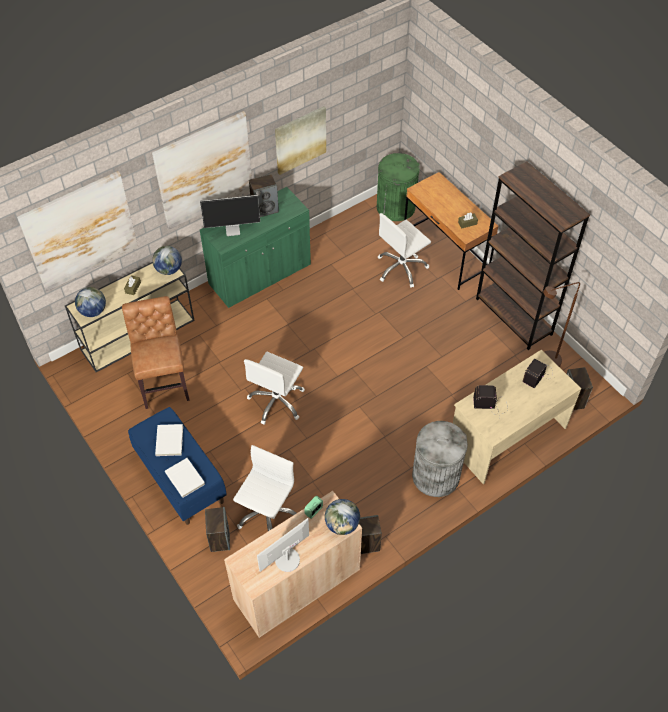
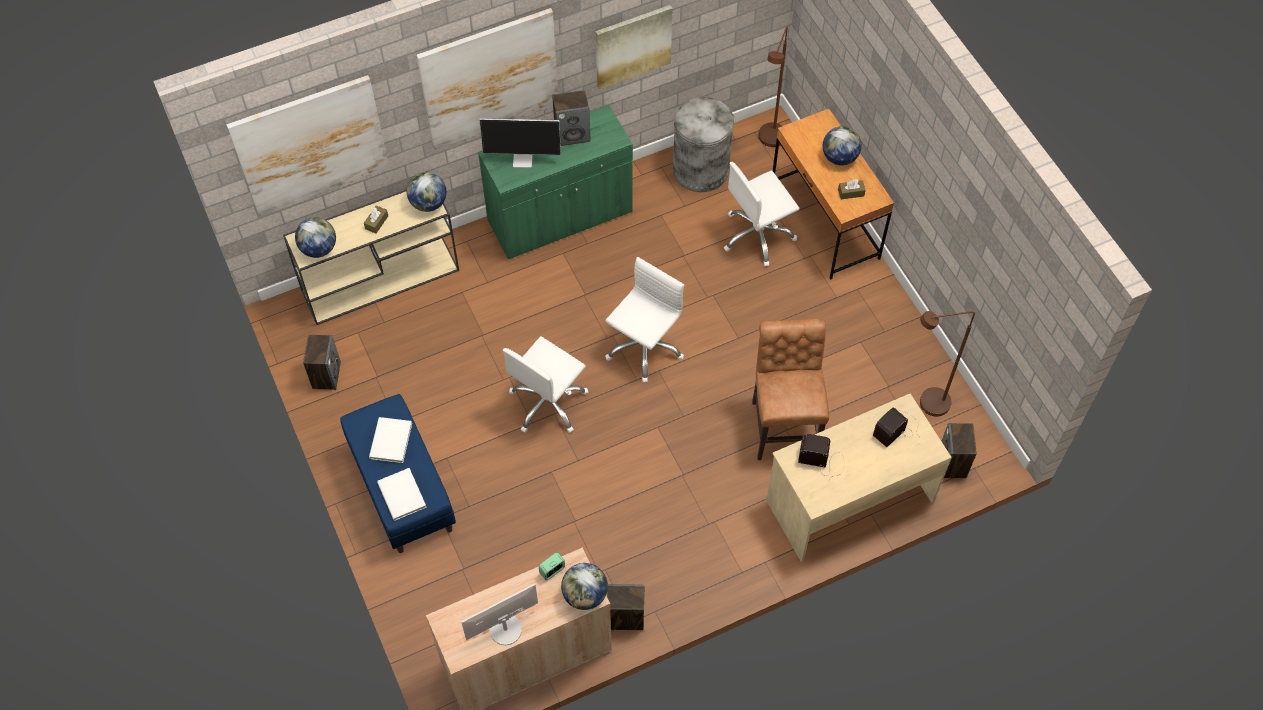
camera: 10 degrees right, 5 degrees up
(164, 382) = (404, 353): brown chair -> brown chair (784, 424)
(219, 538) = (437, 578): speaker -> speaker (326, 375)
(267, 513) = (506, 555): white office chair -> white office chair (644, 347)
(396, 207) = (770, 142): green trash can -> brown floor lamp
(436, 475) = (740, 540): grey trash can -> grey trash can (701, 169)
(454, 202) = (839, 157): none -> globe
(514, 316) = (899, 330): brown bookcase -> none

